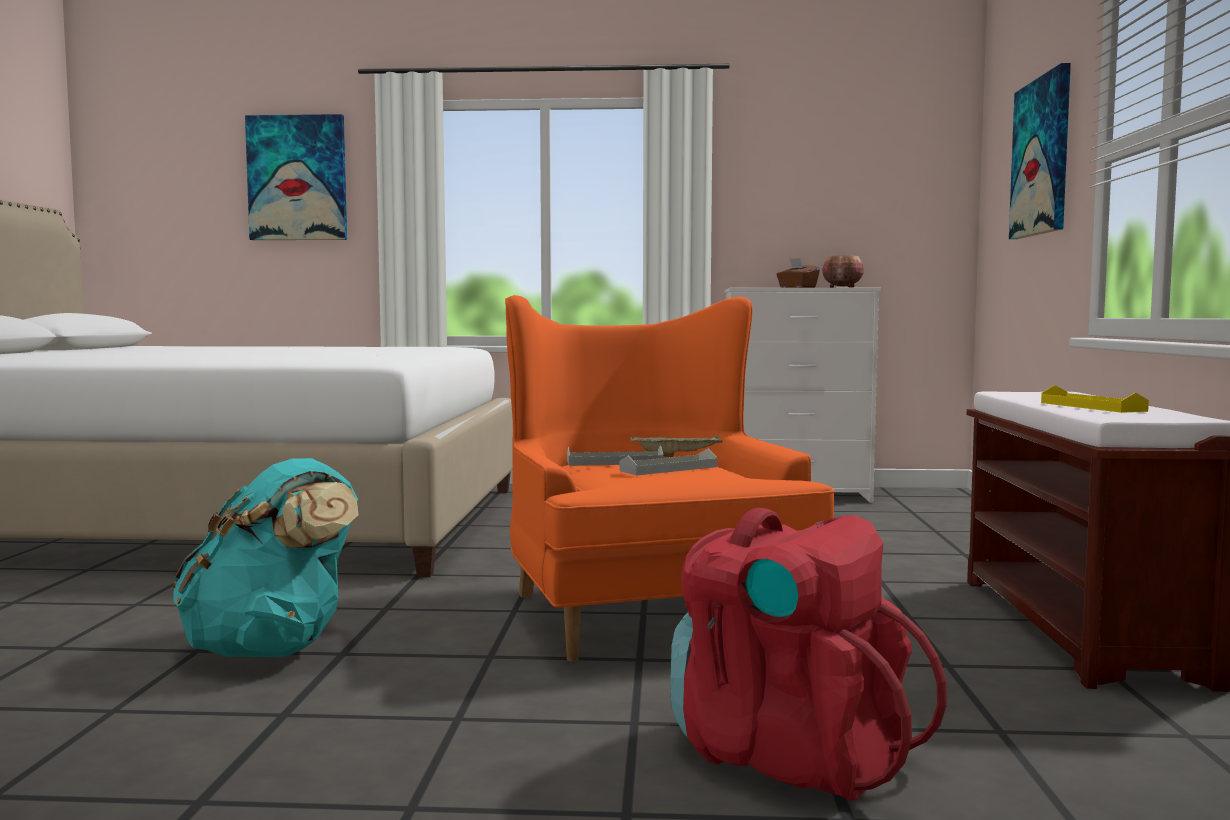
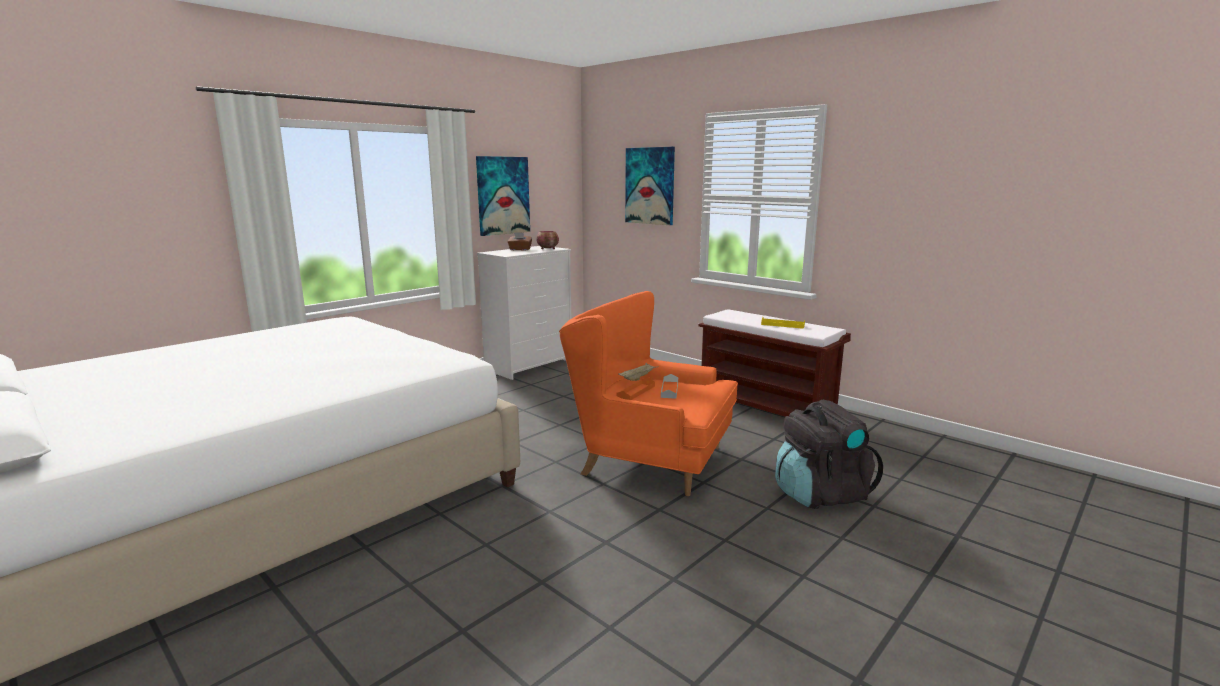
camera: 50 degrees left, 10 degrees up
(273, 648) = (571, 558): turquoise backpack -> none
(297, 178) = (129, 183): picture -> picture (503, 195)
(614, 462) = (636, 391): grey tray -> orange tray
(788, 754) = (820, 494): red backpack -> black backpack

